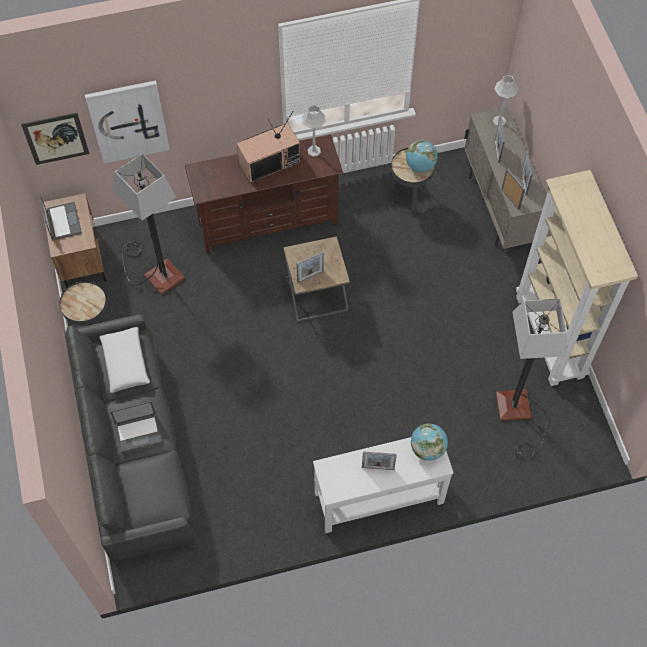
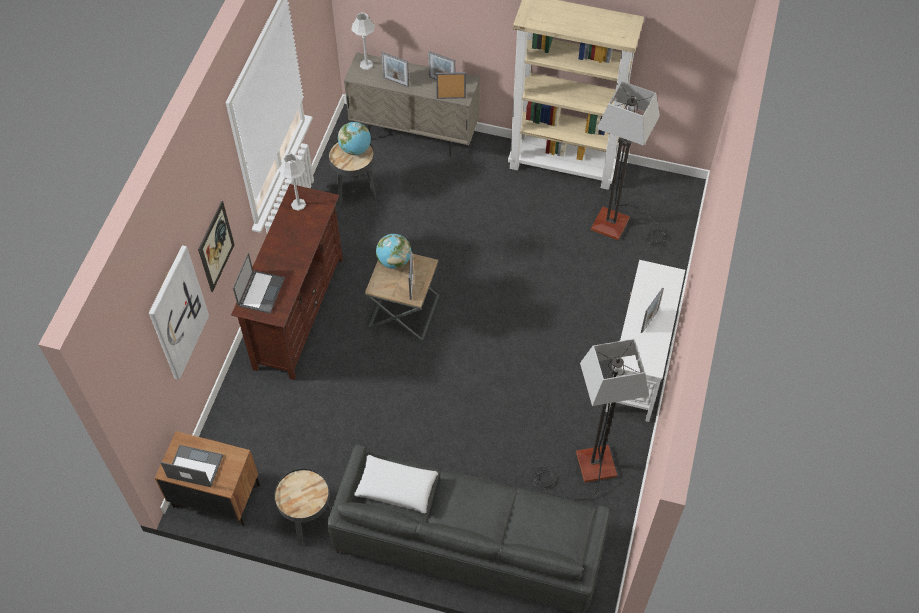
camera: 60 degrees left, 5 degrees down
(56, 138) = (143, 389): picture -> picture (216, 246)
(139, 432) = (482, 509): laptop -> laptop (261, 291)
(155, 272) = (282, 434): floor lamp -> floor lamp (585, 470)
(269, 161) = (283, 244): television -> none
(427, 448) = (652, 276): globe -> globe (394, 261)

